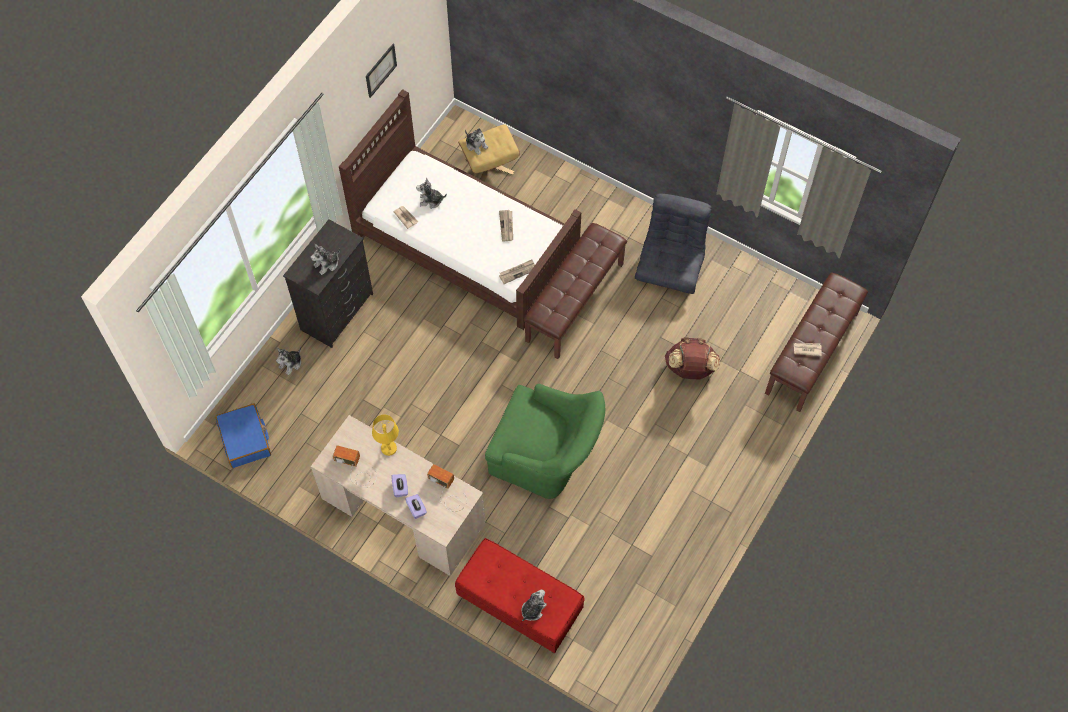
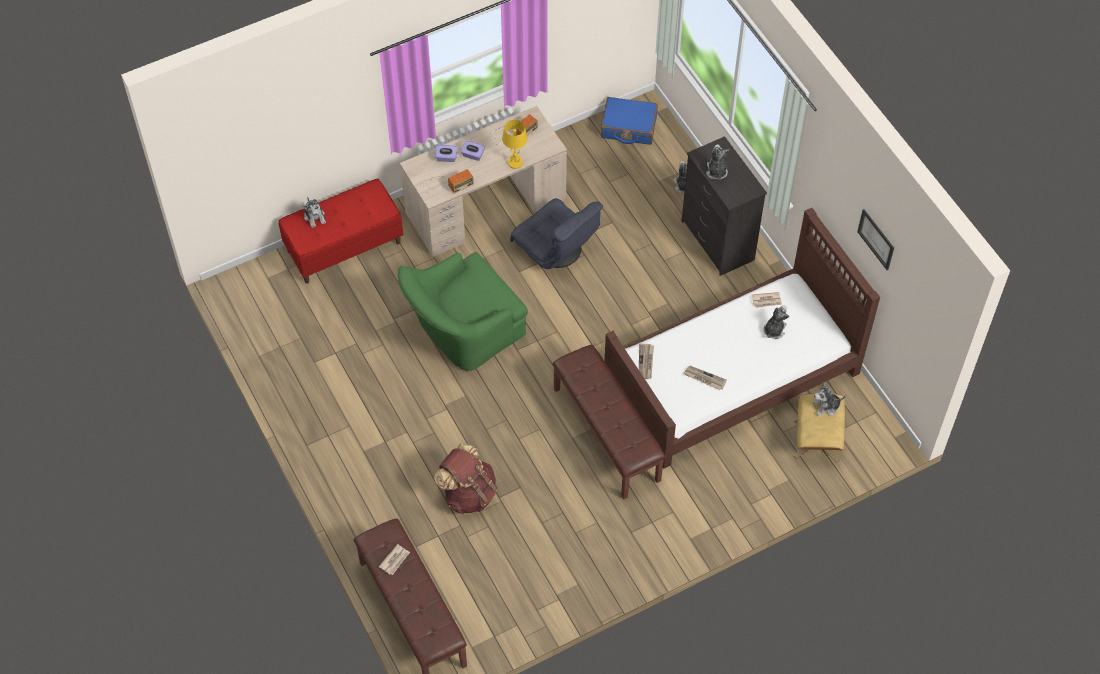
camera: 120 degrees right, 5 degrees down
(670, 266) = (593, 541): grey armchair -> grey armchair (556, 250)

